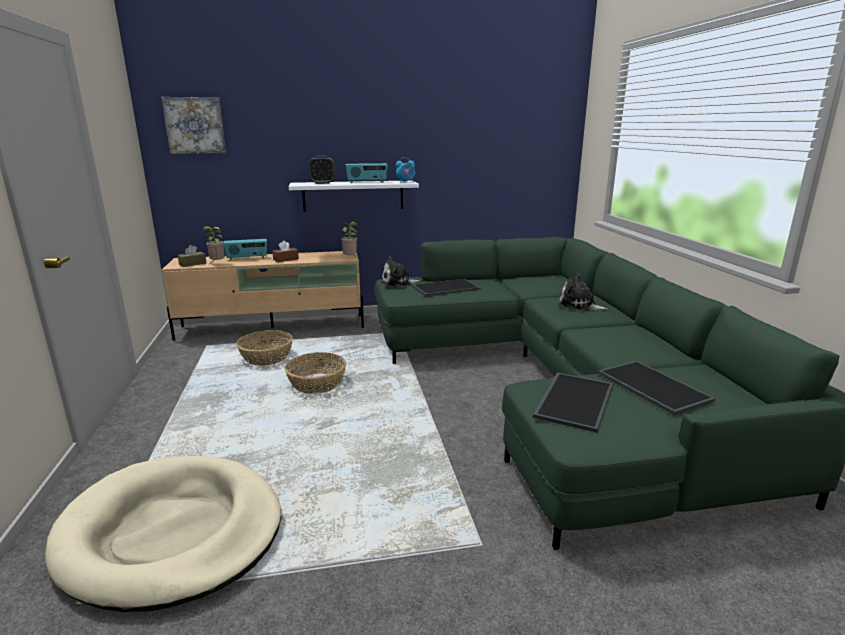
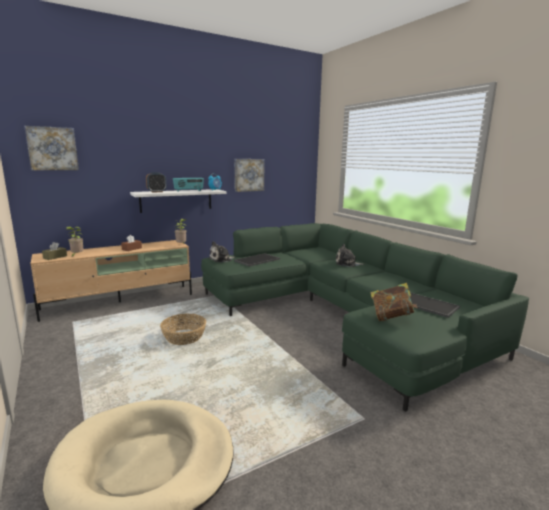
camera: 20 degrees left, 5 degrees down
(247, 258) = (99, 250): radio -> none
(266, 357) = (131, 324): basket -> none
(463, 159) = (249, 175): none -> picture
(573, 400) = (391, 317): tray -> book

